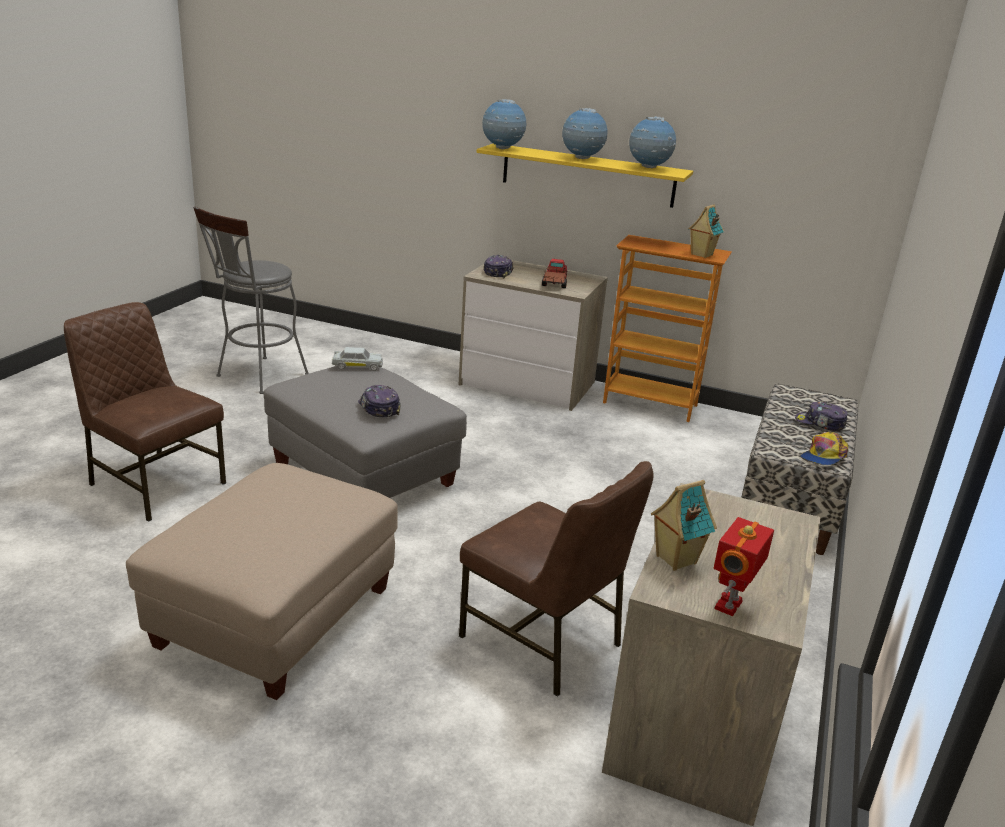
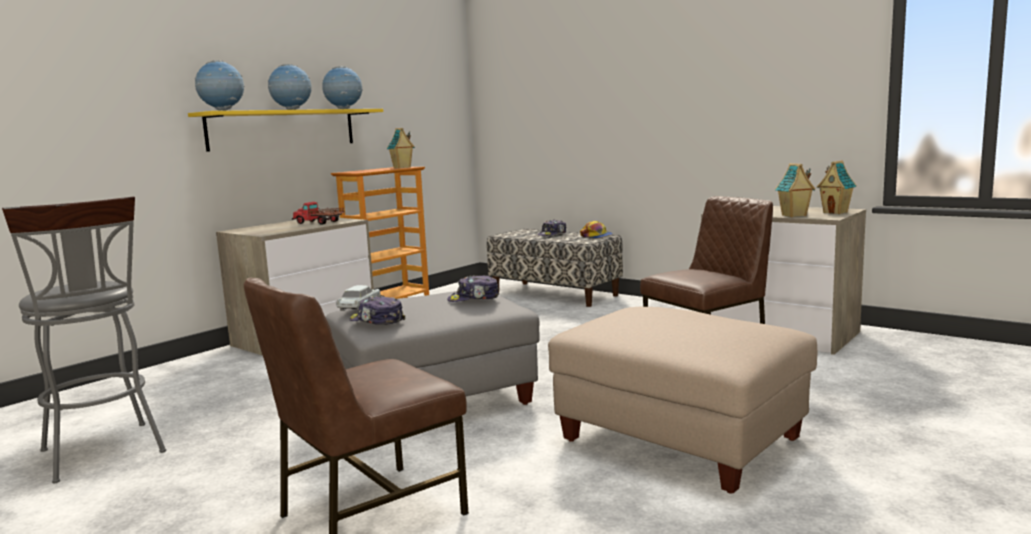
camera: 70 degrees left, 15 degrees down
(498, 272) = (267, 231): cap -> cap (377, 321)
(730, 606) = (836, 212): toy robot -> toy house

